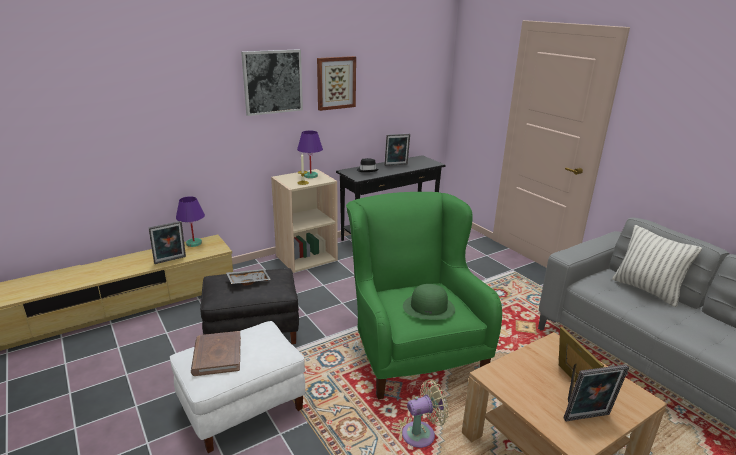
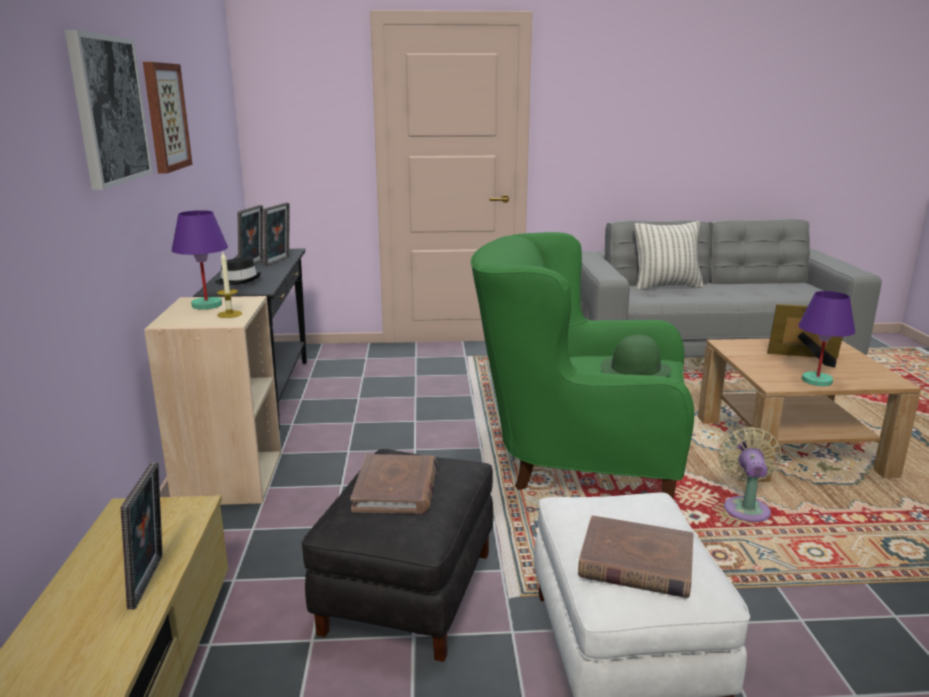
camera: 60 degrees left, 5 degrees down
(194, 243) = (108, 535): purple table lamp -> purple table lamp (816, 381)
(248, 281) = (396, 488): grey tray -> brown book
(588, 419) = (856, 367): picture frame -> picture frame (279, 261)

